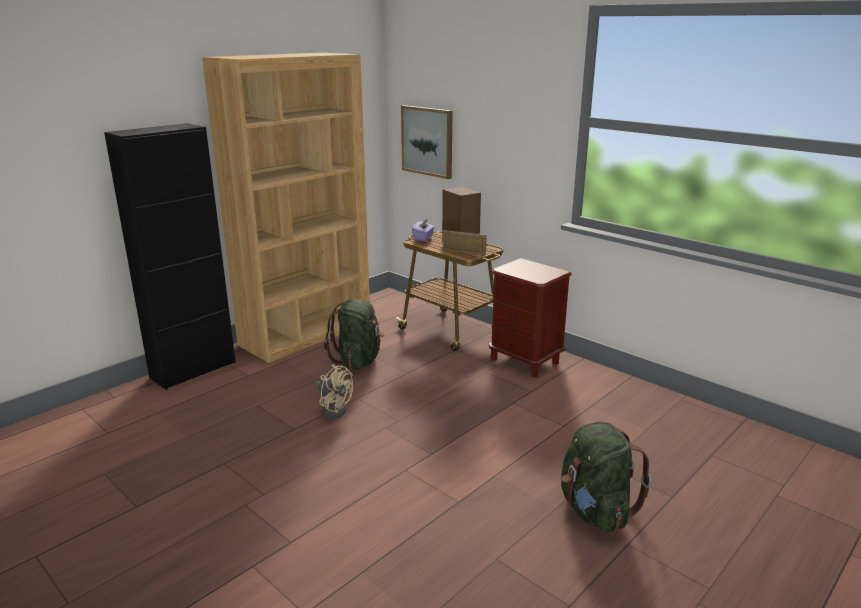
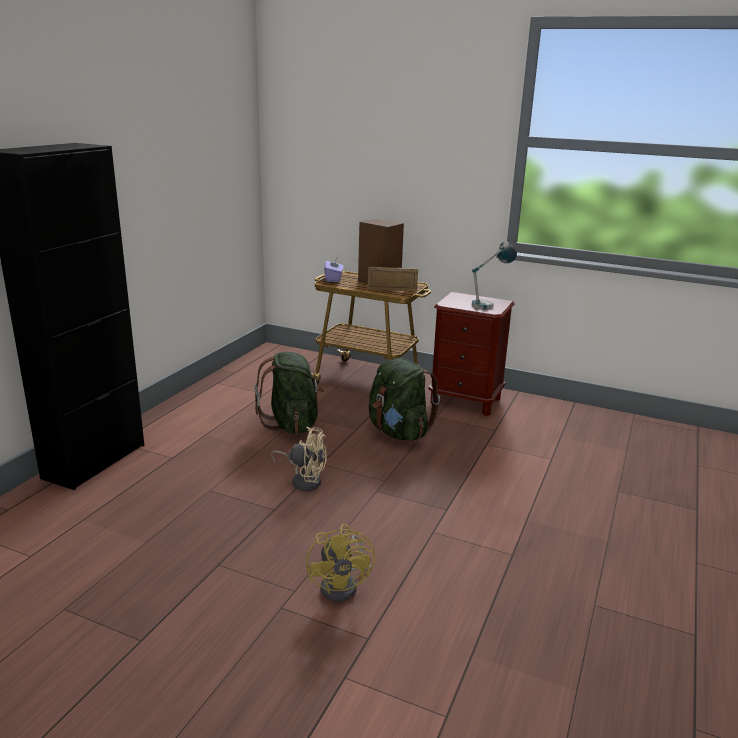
camera: 20 degrees left, 0 degrees up
(303, 498) = (344, 585): none -> yellow fan
(307, 334) = (209, 401): brown bookcase -> none
(427, 141) = (321, 171): picture -> none
(542, 273) = (489, 304): none -> table lamp
(595, 510) = (644, 536): green backpack -> green backpack (398, 432)

